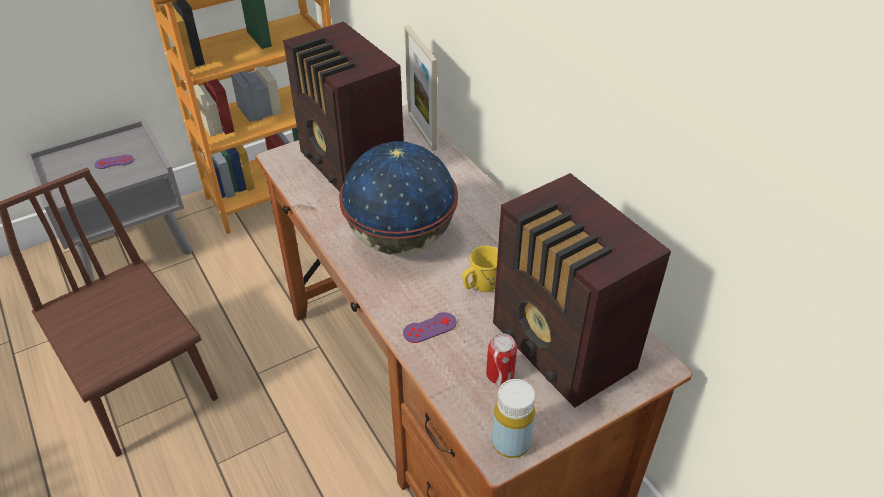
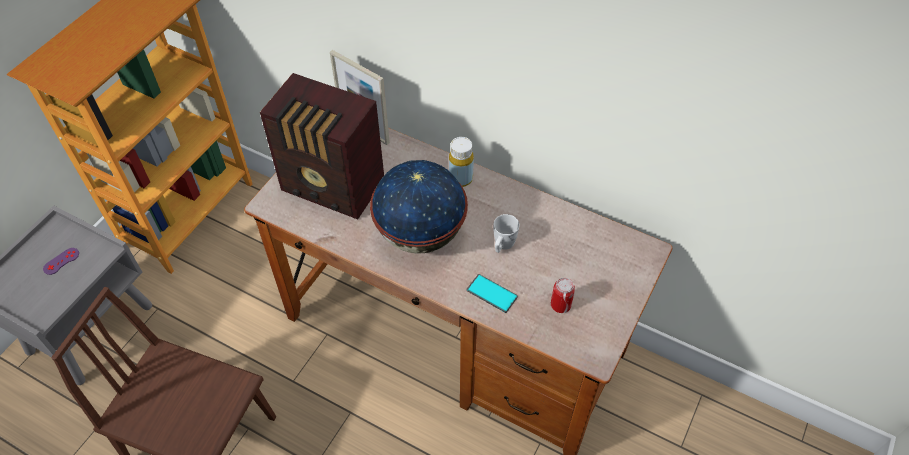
camera: 30 degrees left, 10 degrees up
(429, 328) = (491, 294): purple game controller -> phone
(480, 286) = (503, 245): yellow mug -> white mug
(511, 442) = (598, 347): yellow bottle -> yellow bottle (461, 179)
(562, 350) = (587, 267): radio -> none

